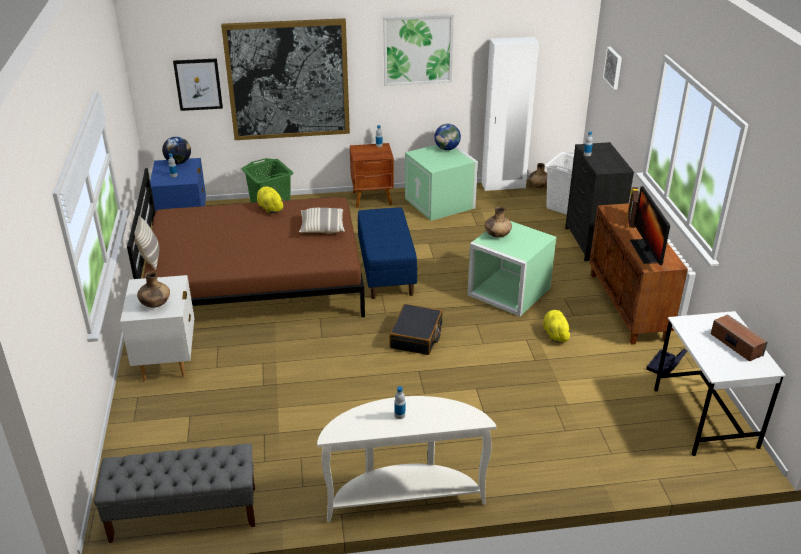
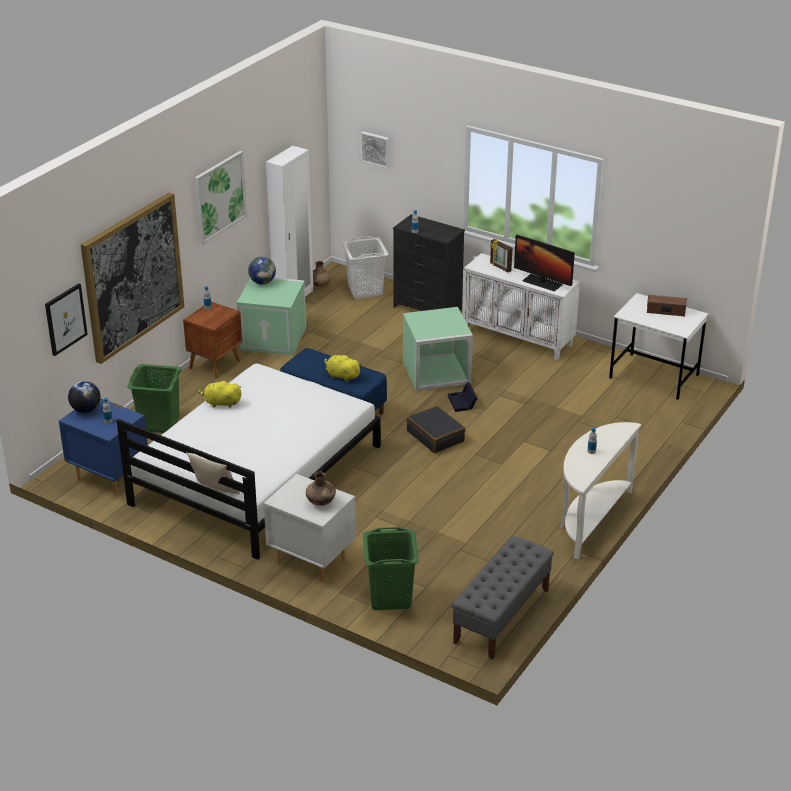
camera: 50 degrees left, 0 degrees up
(154, 428) = (390, 597): none -> green laundry basket
(255, 281) = (256, 475): brown bed -> white bed
(322, 228) = (291, 393): pillow -> none
(497, 235) = (422, 326): brown vase -> none
(555, 334) = (509, 381): yellow plush toy -> yellow plush toy (341, 376)
(628, 307) = (518, 338): brown cabinet -> white cabinet
(665, 366) = (593, 361): black storage box -> black storage box (462, 403)

